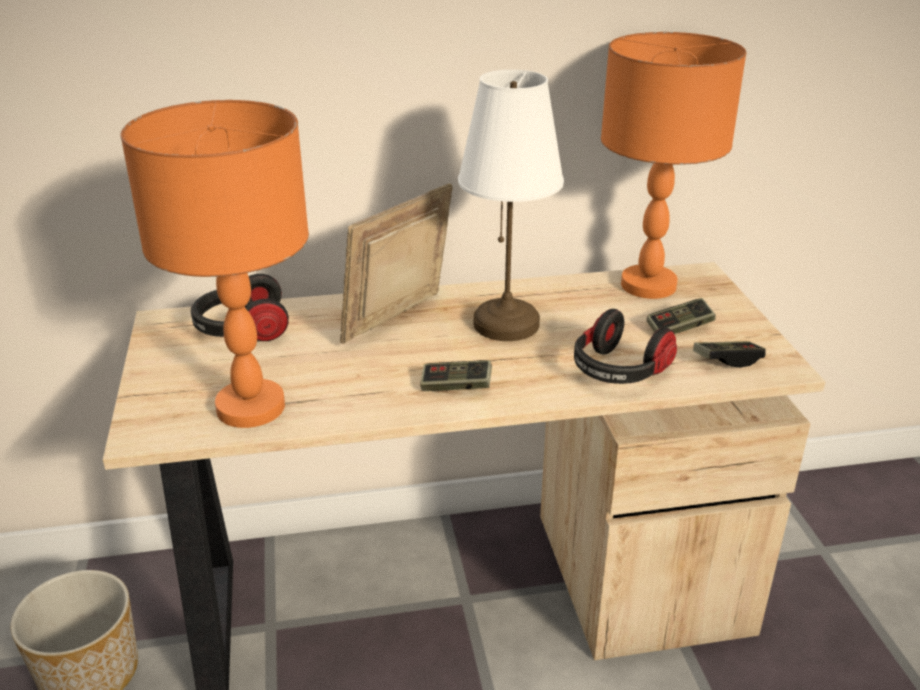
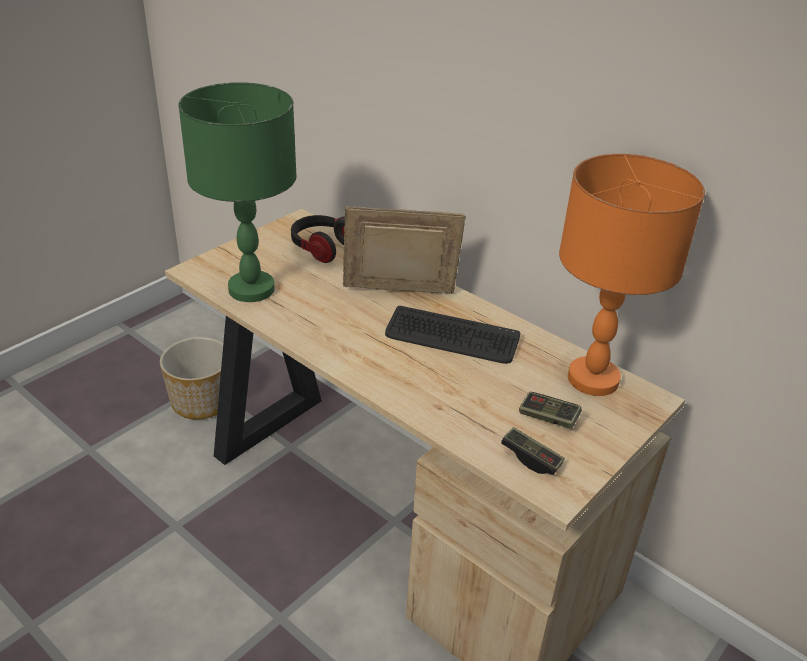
camera: 50 degrees right, 5 degrees up
(250, 407) = (252, 289): orange table lamp -> green table lamp
(456, 386) = (352, 349): game controller -> none
(506, 323) = (451, 337): white table lamp -> keyboard
(618, 371) = (450, 410): headphones -> none

